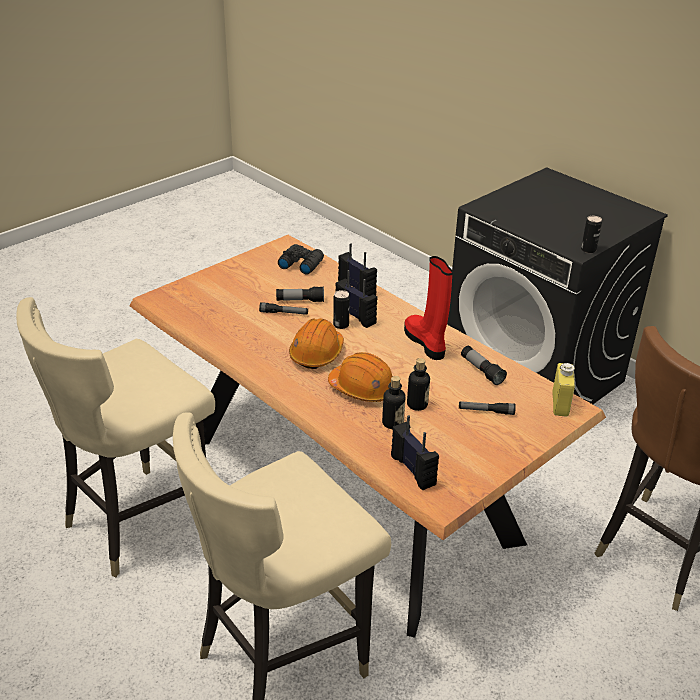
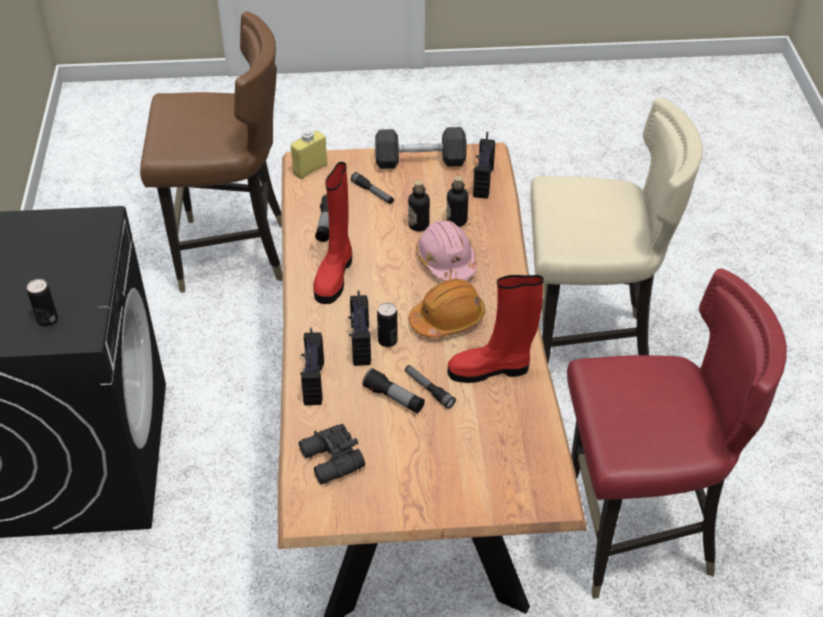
camera: 140 degrees left, 10 degrees up
(138, 521) = (635, 536): beige chair -> red chair
(255, 339) = (491, 369): none -> red boot
(363, 389) = (446, 261): orange hard hat -> pink hard hat
(490, 460) = (420, 161): none -> grey dumbbell
(588, 250) = (90, 215): can -> can (47, 319)

